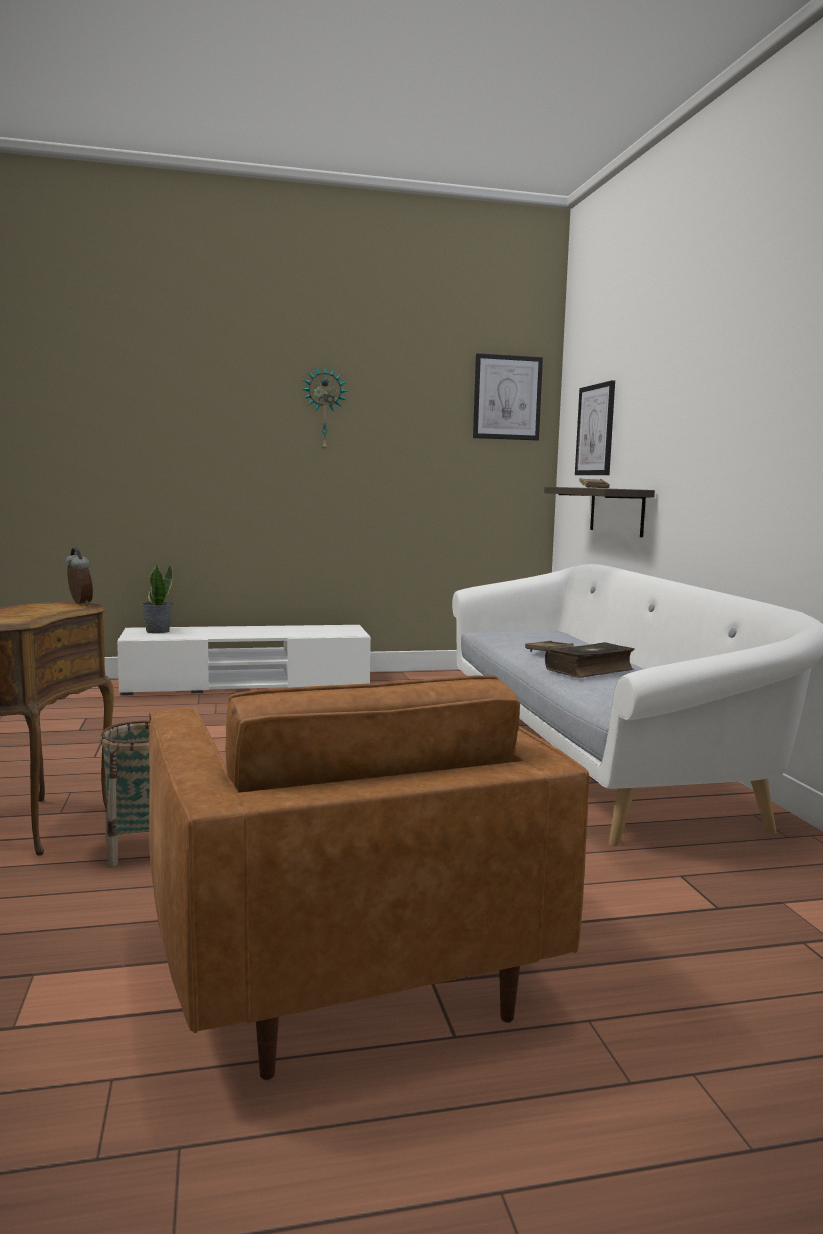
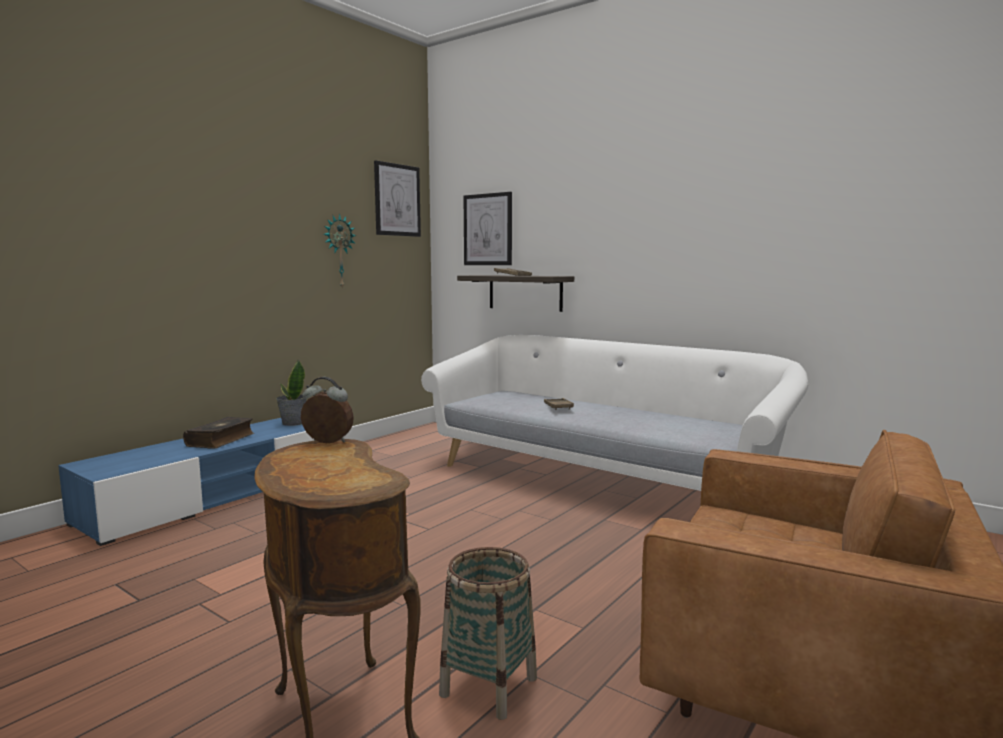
camera: 40 degrees left, 0 degrees up
(157, 631) = (114, 461): potted plant -> potted plant (293, 423)
(247, 683) = (222, 494): white tv stand -> blue tv stand
(324, 409) = (257, 205): wall clock -> wall clock (338, 251)
(590, 670) = (622, 416): book -> book (221, 440)

